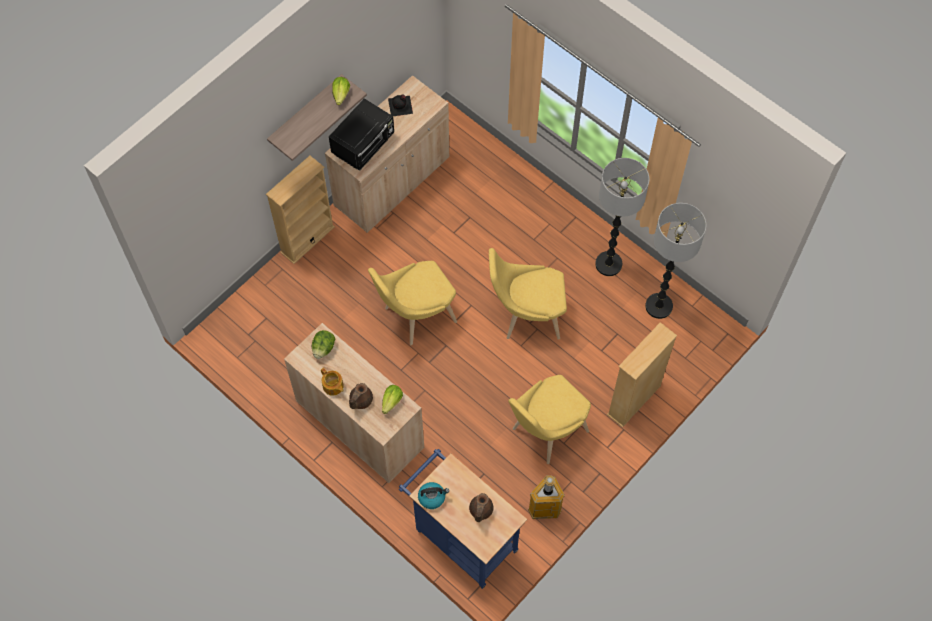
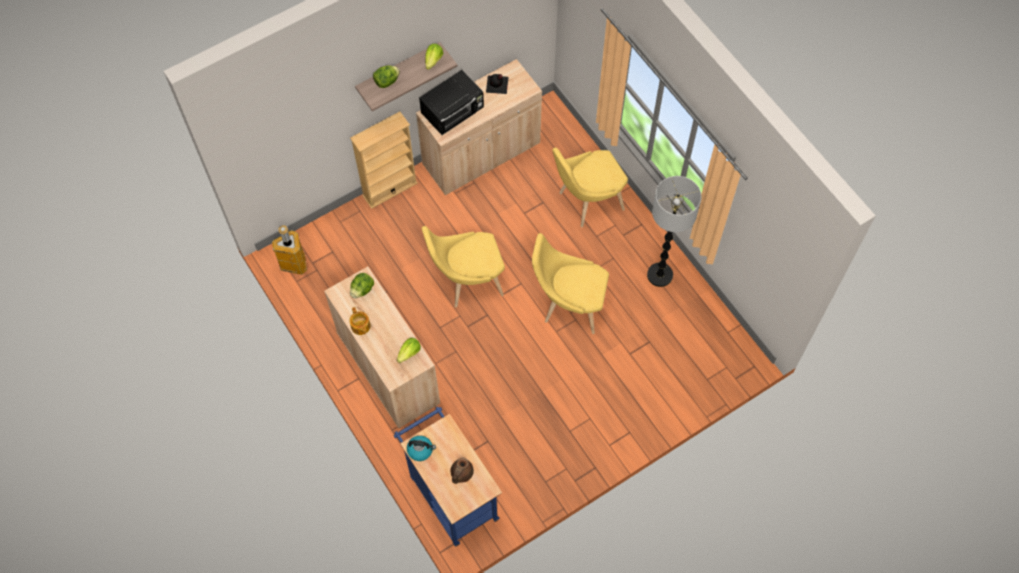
camera: 15 degrees right, 0 degrees up
(299, 127) = (387, 81): none -> lettuce
(360, 400) = (381, 345): brown teapot -> none
(544, 508) = (534, 487): trash can -> trash can (294, 265)
(545, 432) = (555, 417): yellow chair -> yellow chair (586, 202)
(634, 400) = (647, 407): beige bookcase -> none
(659, 306) = (696, 325): floor lamp -> none

